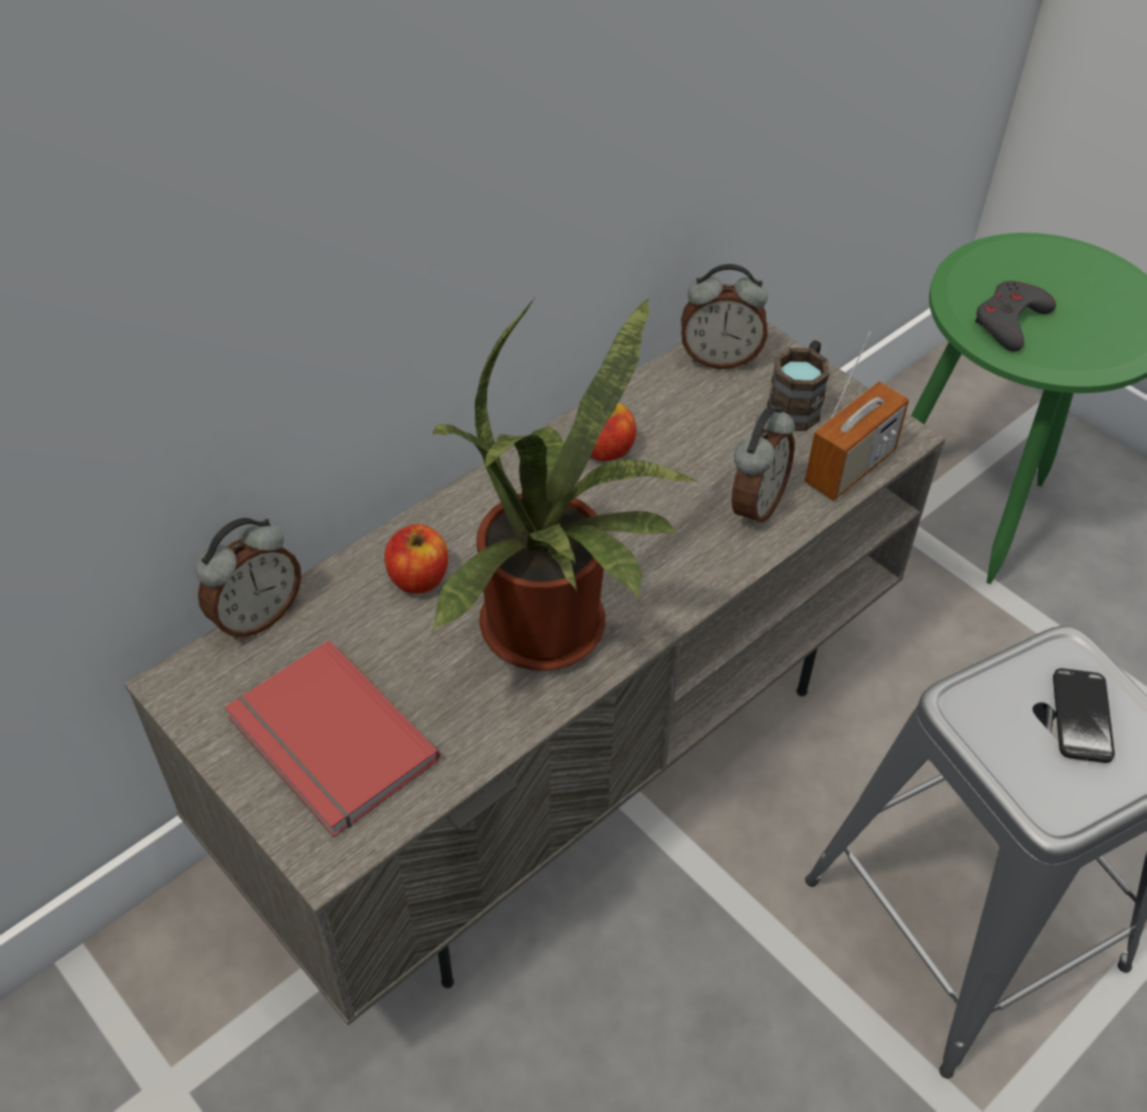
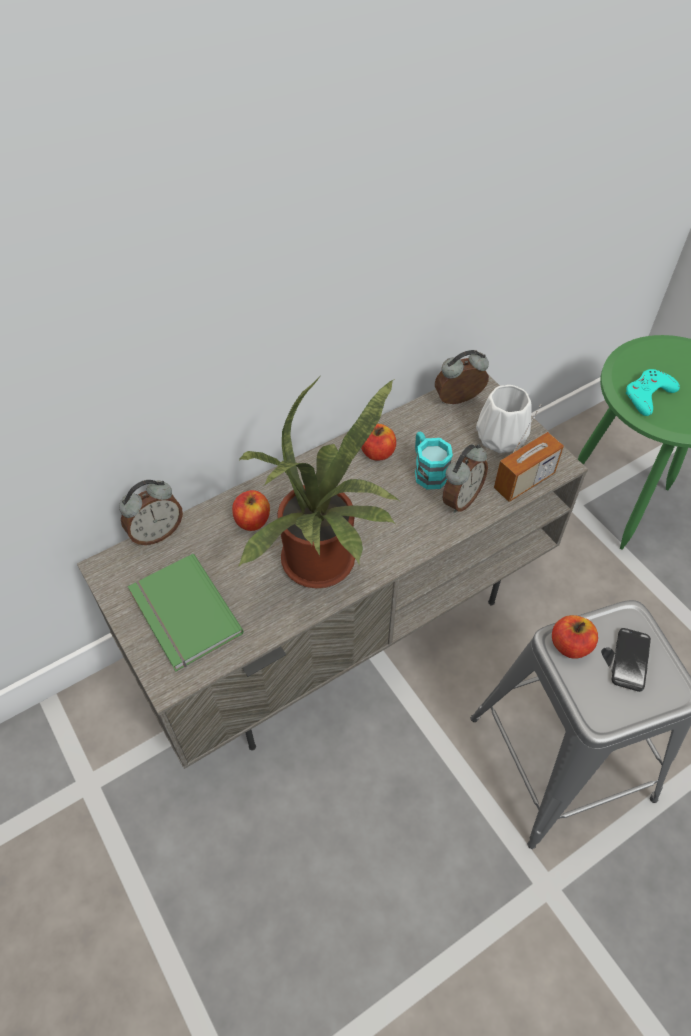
camera: 10 degrees right, 5 degrees up
(328, 743) = (182, 615): red book -> green book
(692, 468) = (427, 470): none -> turquoise mug
(719, 358) = (459, 401): alarm clock -> alarm clock turned 150 degrees clockwise
(797, 404) = (500, 436): brown mug -> white vase
(982, 707) = (570, 645): none -> apple
(1010, 321) = (648, 395): grey game controller -> turquoise game controller

